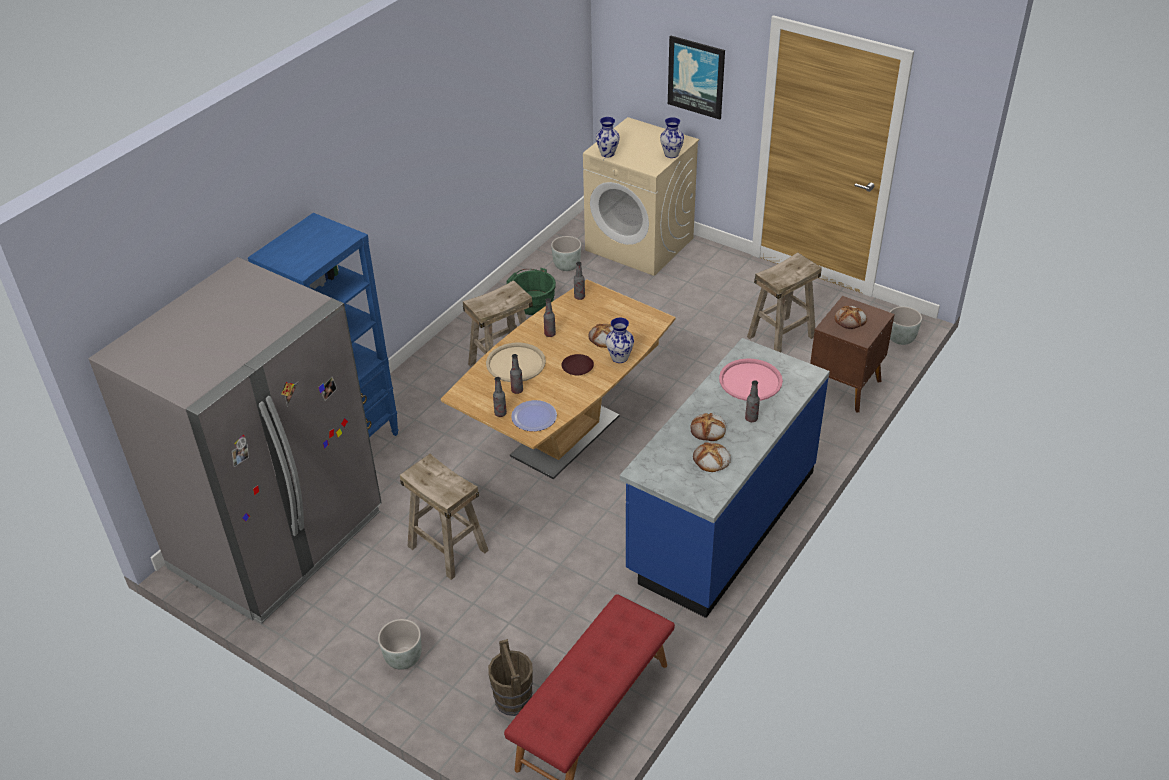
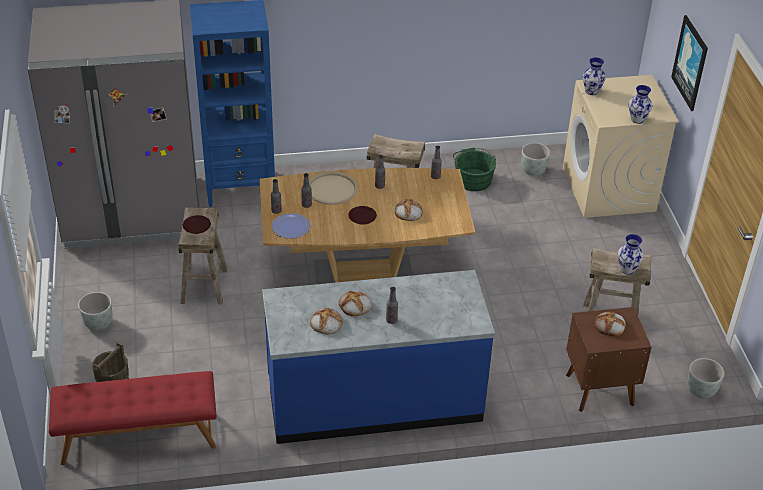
camera: 45 degrees right, 0 degrees up
(438, 483) = (196, 227): none -> brown plate
(619, 358) = (396, 230): vase -> vase (627, 269)
(750, 381) = (431, 299): pink tray -> none

